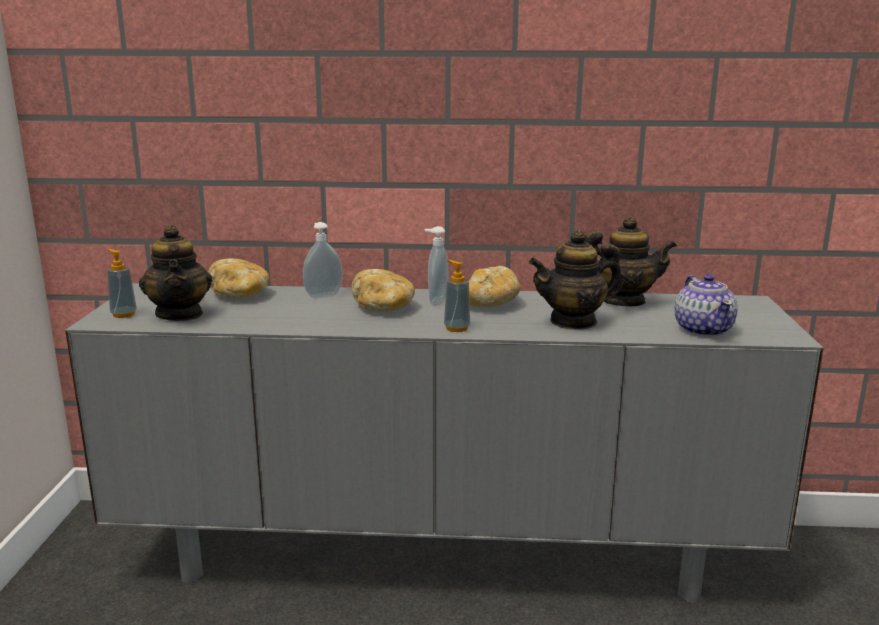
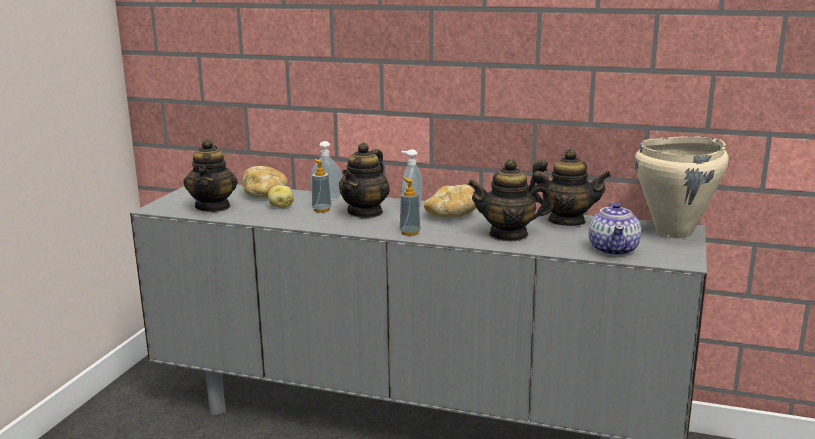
camera: 15 degrees right, 0 degrees up
(124, 314) = (174, 204): soap dispenser -> soap dispenser (321, 210)
(271, 308) = (281, 207): none -> potato
(383, 307) = (365, 212): bread -> teapot
(747, 306) = (674, 233): none -> beige cooking pot

